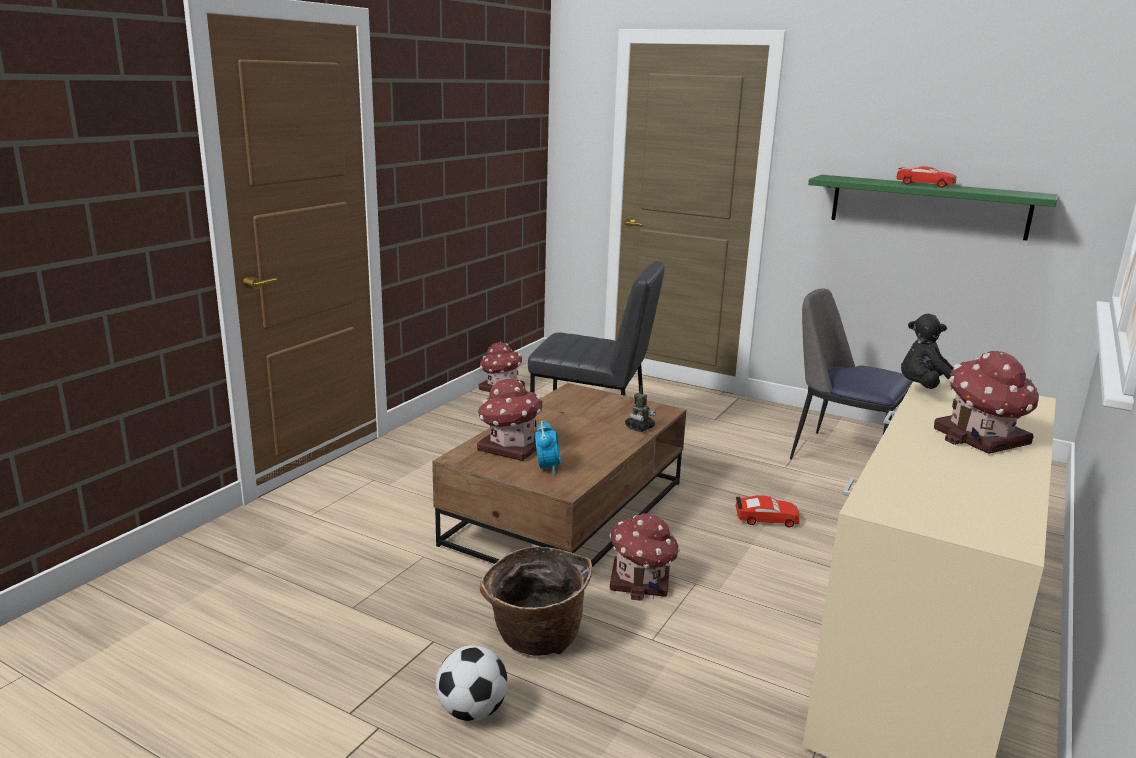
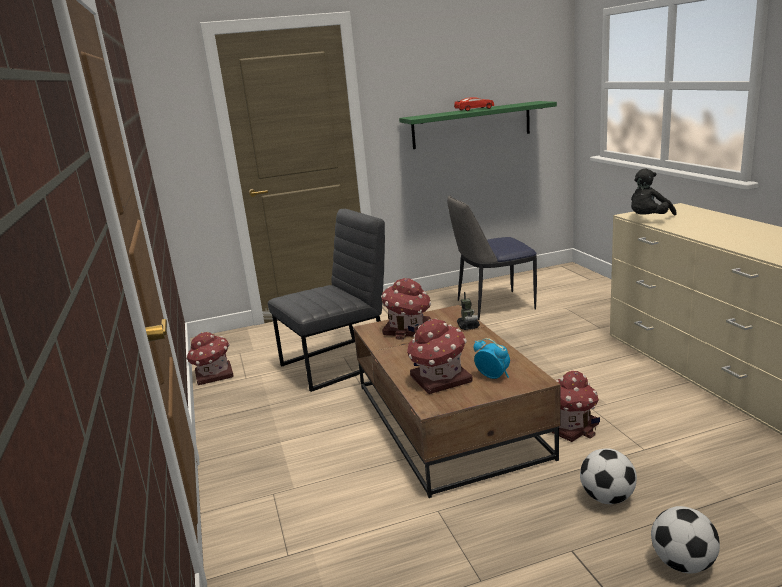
camera: 45 degrees left, 0 degrees up
(534, 639) = (607, 498): basket -> football
(766, 518) = (538, 355): red toy car -> none
(982, 438) = (726, 226): toy house -> toy house (408, 329)

